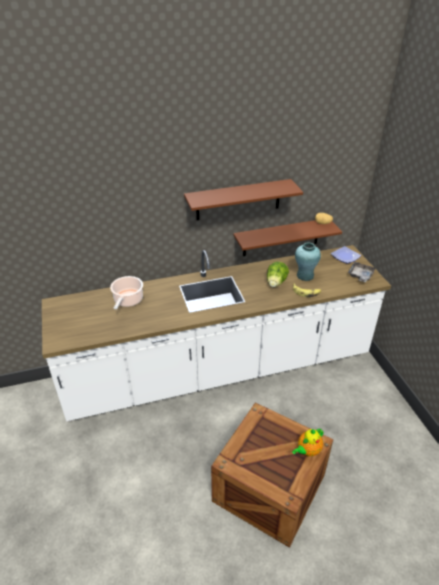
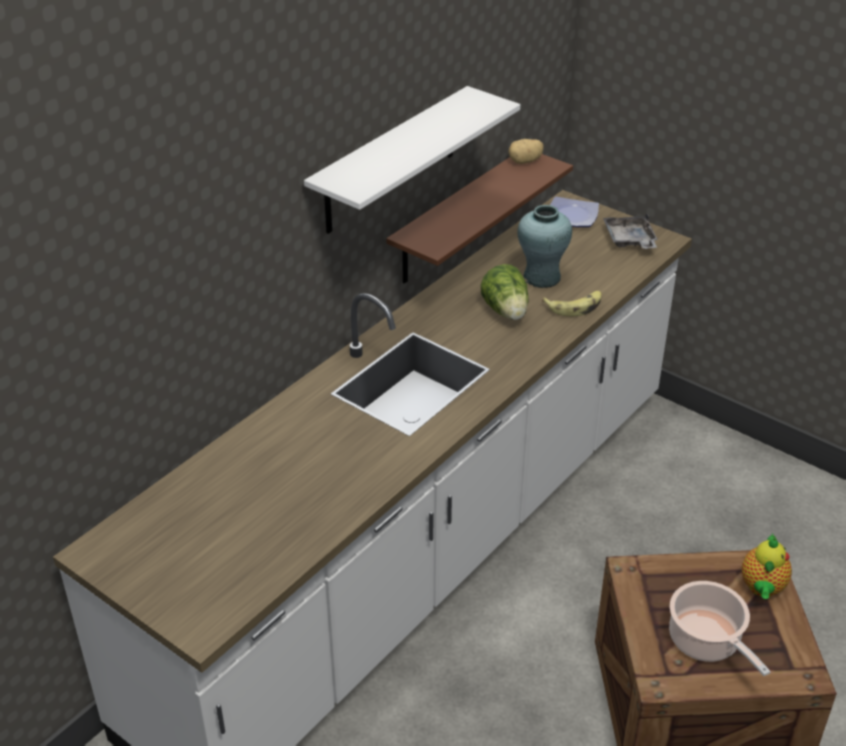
camera: 35 degrees left, 0 degrees up
(128, 300) = (259, 469): cooking pot -> cooking pot (707, 642)
(238, 200) = (391, 161): brown shelf -> white shelf

